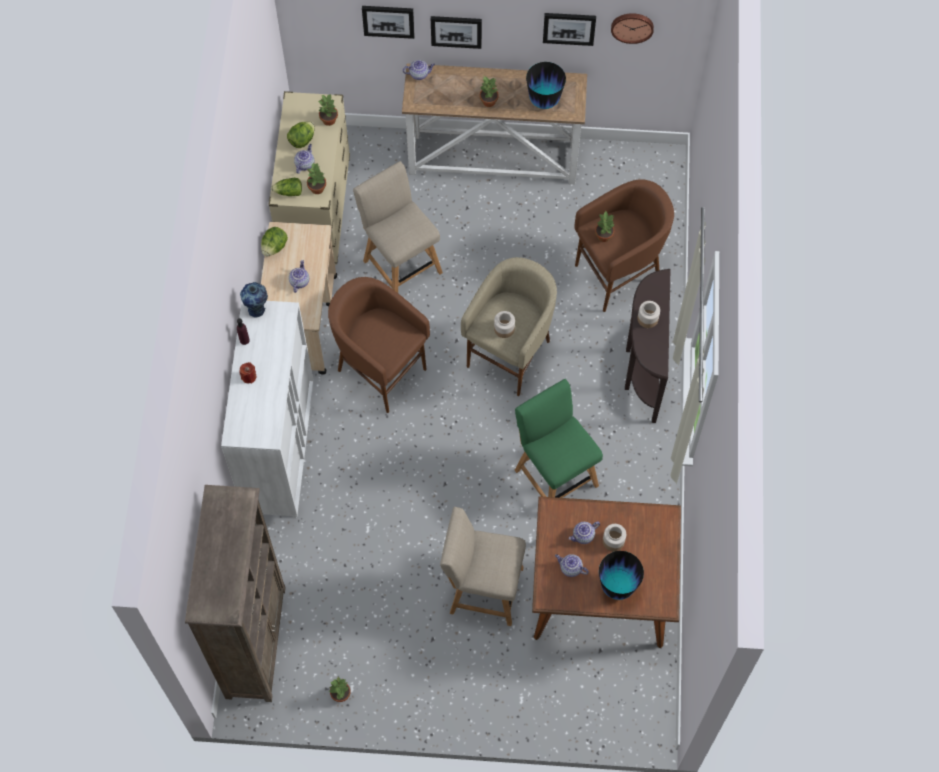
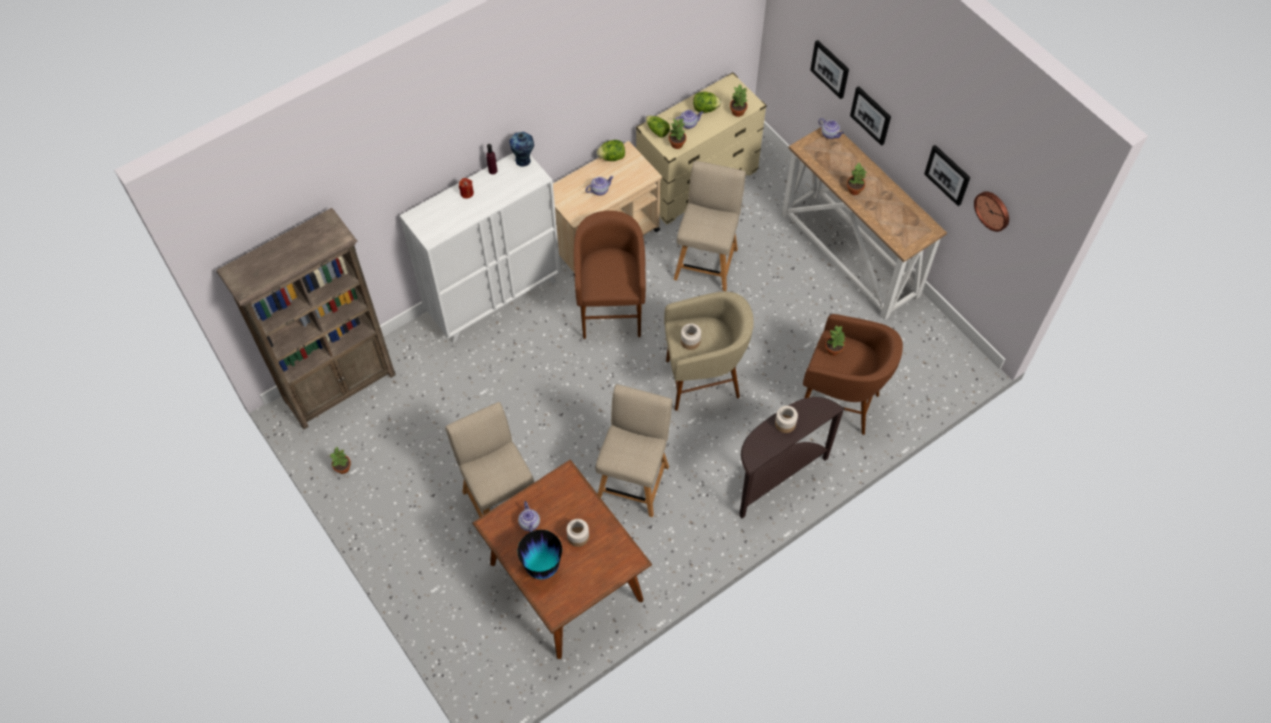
camera: 50 degrees right, 5 degrees down
(544, 101) = (893, 222): vase -> none
(554, 474) = (634, 480): green chair -> beige chair
(583, 536) = (563, 513): teapot -> none

